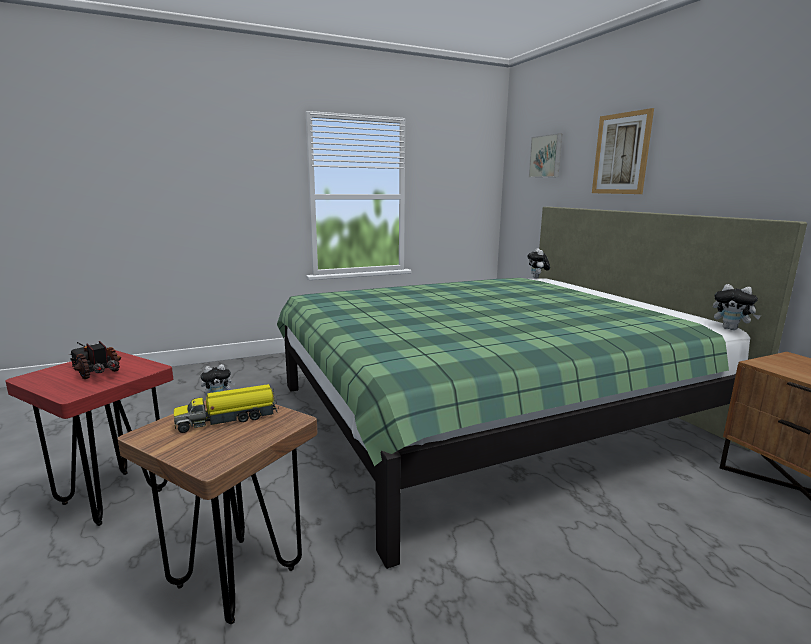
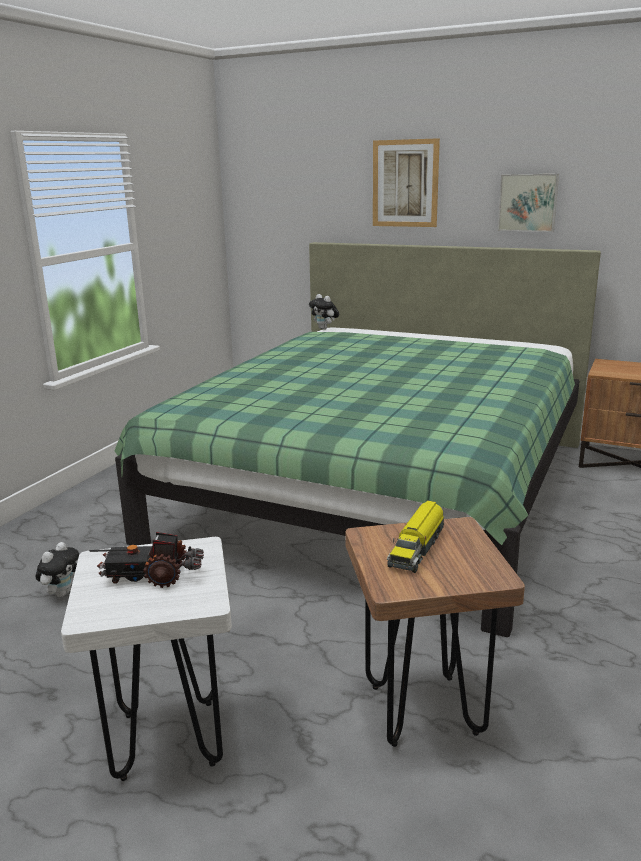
camera: 40 degrees left, 5 degrees up
(113, 496) = (168, 738): red stool -> white stool
(546, 156) = (297, 181): picture -> picture (528, 202)
(731, 329) = (561, 348): plush toy -> none

